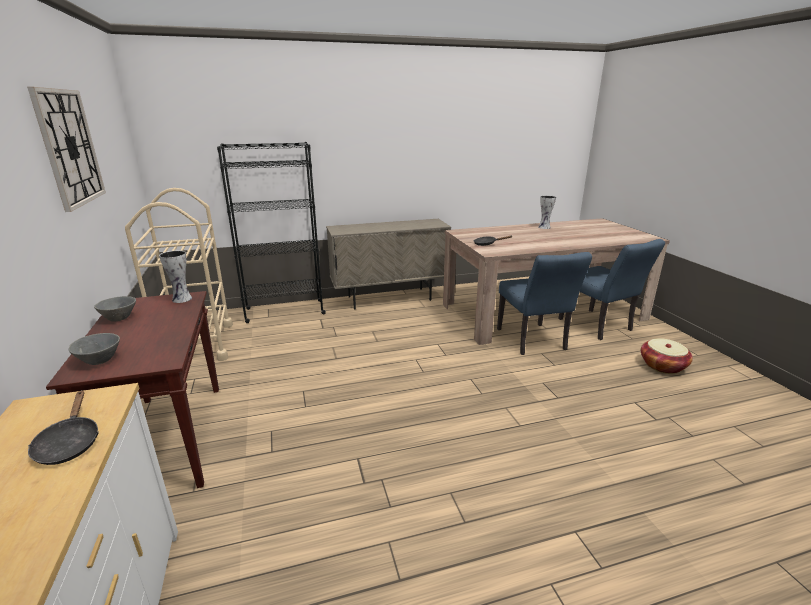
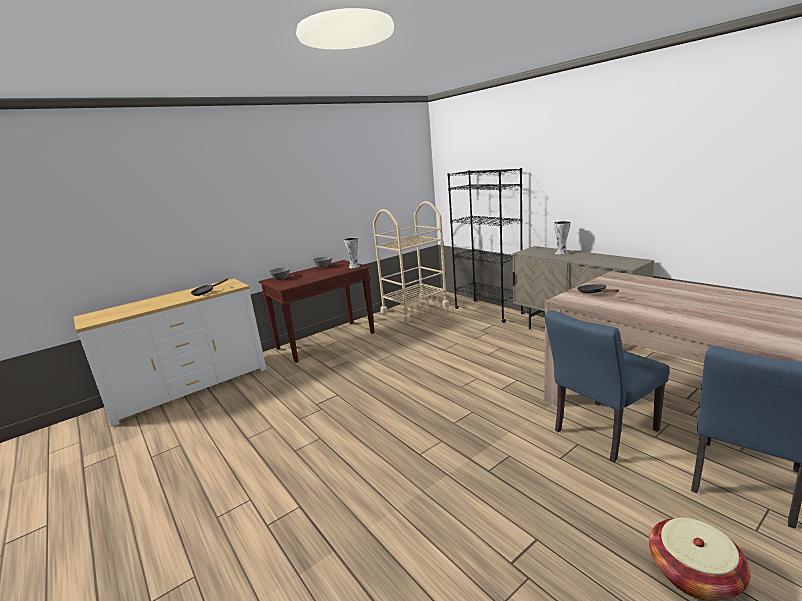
camera: 70 degrees right, 5 degrees down
(69, 147) = (335, 176): wall clock -> none
(544, 227) = (753, 301): vase -> vase (561, 253)

